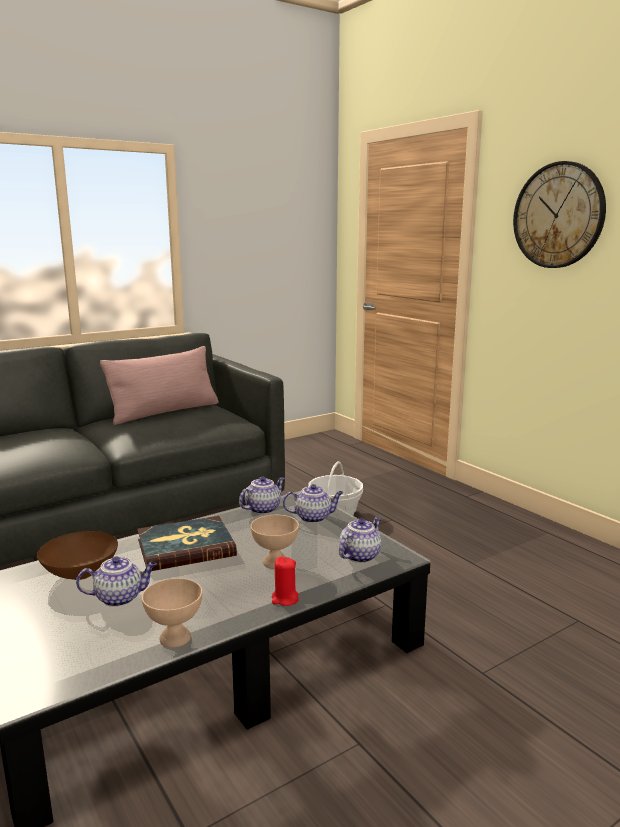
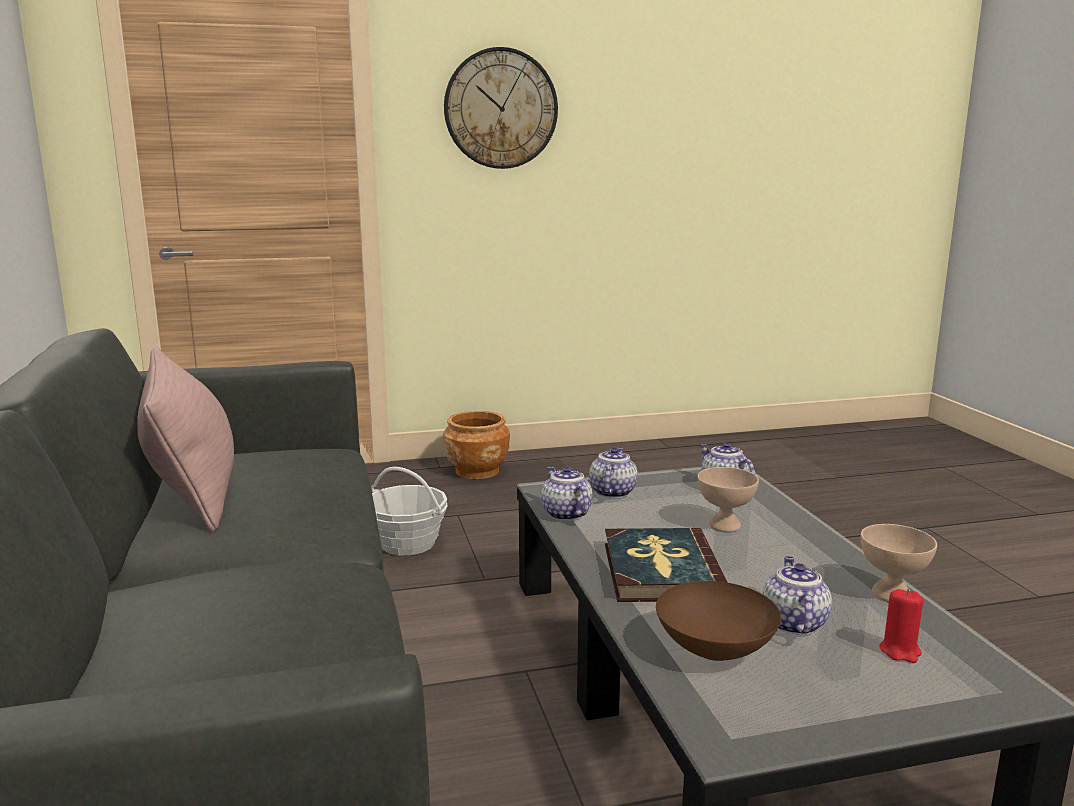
camera: 70 degrees left, 0 degrees up
(284, 599) = (811, 531): red candle -> red candle (900, 651)
(476, 509) = (477, 471): none -> brown planter

